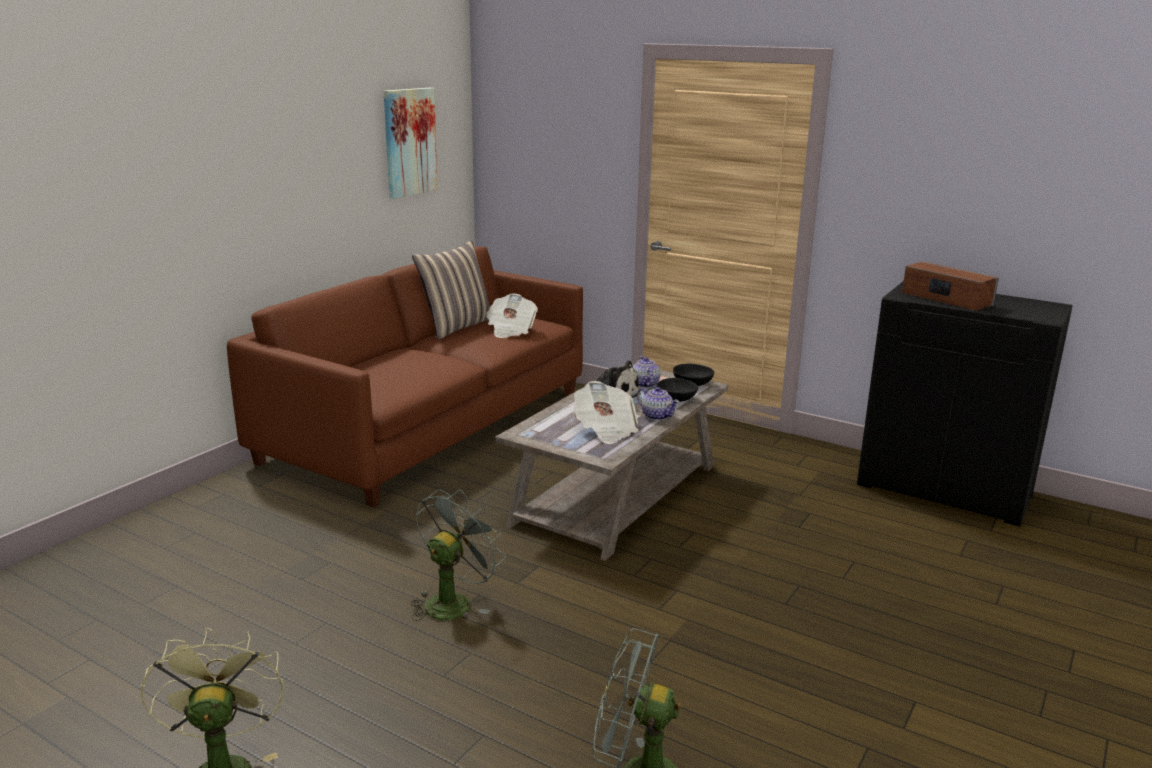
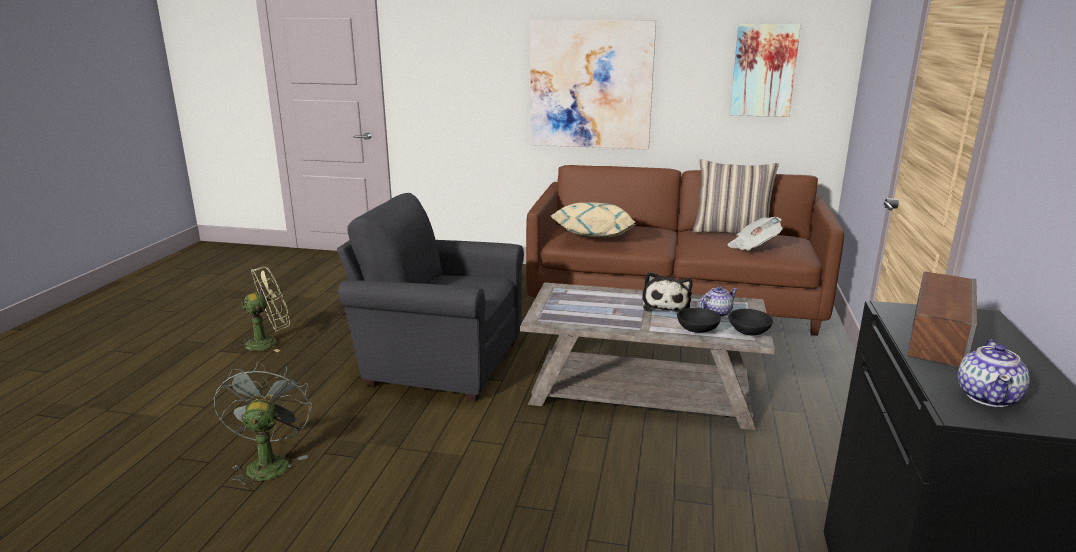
camera: 70 degrees right, 0 degrees up
(249, 189) = (591, 85): none -> picture
(395, 381) = (595, 238): none -> beige pillow
(453, 602) = (438, 362): grey fan -> grey armchair
(605, 429) = (594, 312): newspaper -> none
(656, 416) = (646, 327): teapot -> teapot (988, 396)

